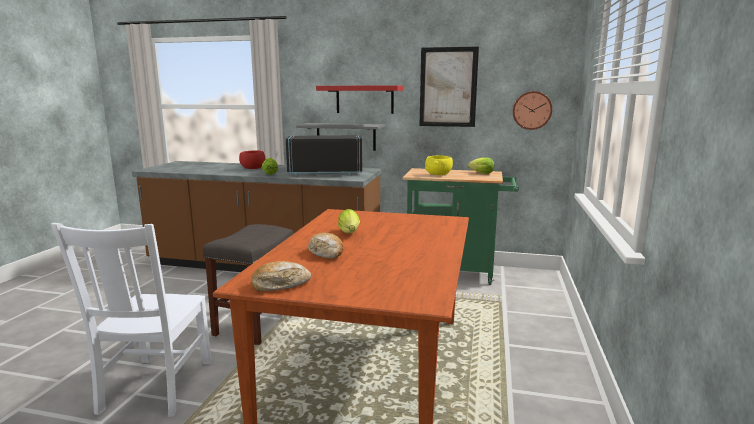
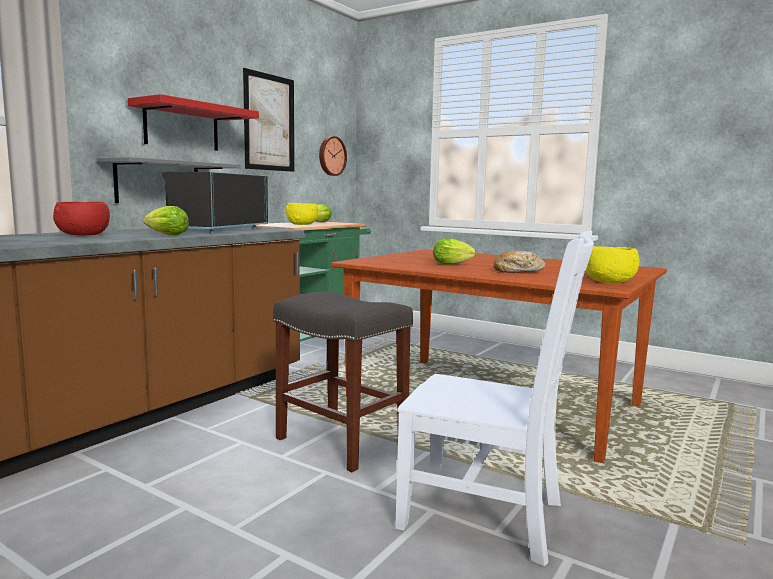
camera: 70 degrees left, 5 degrees down
(280, 284) = (608, 281): bread -> yellow bowl

